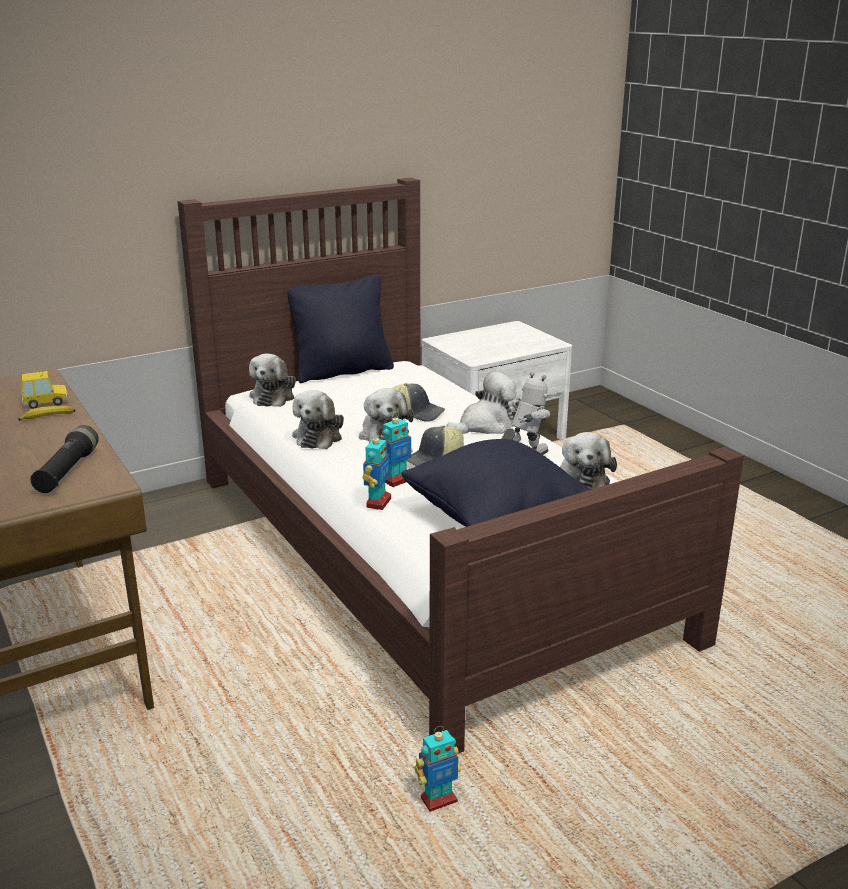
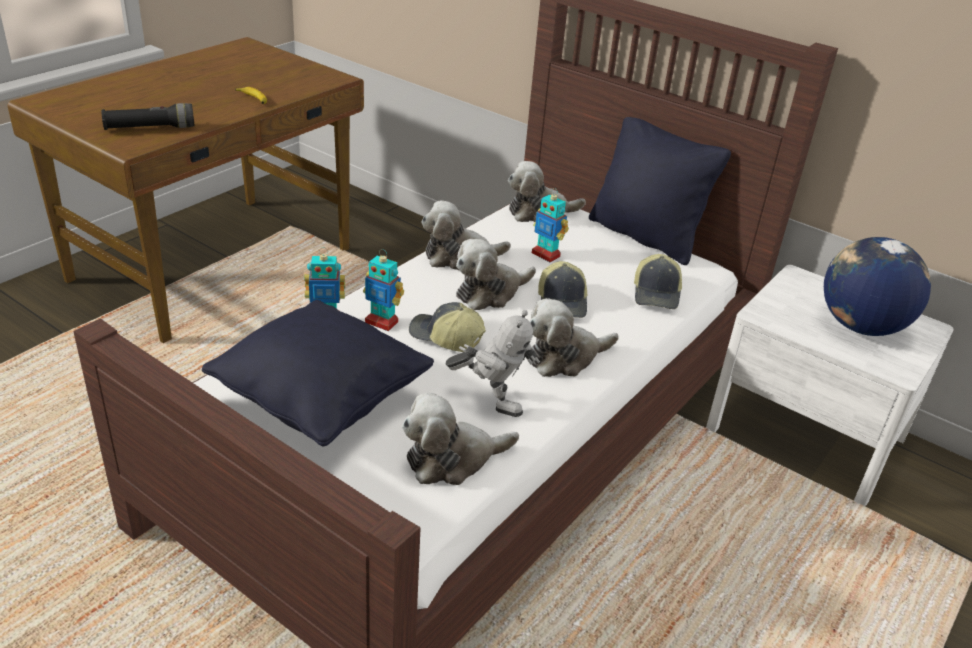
camera: 65 degrees right, 10 degrees up
(46, 402) = (284, 91): toy car -> none
(426, 383) = (657, 294): none -> cap
(438, 801) = (64, 538): toy robot -> toy robot (546, 255)
(485, 426) = (565, 357): plush toy -> plush toy turned 120 degrees clockwise
(504, 340) = (860, 326): none -> globe

